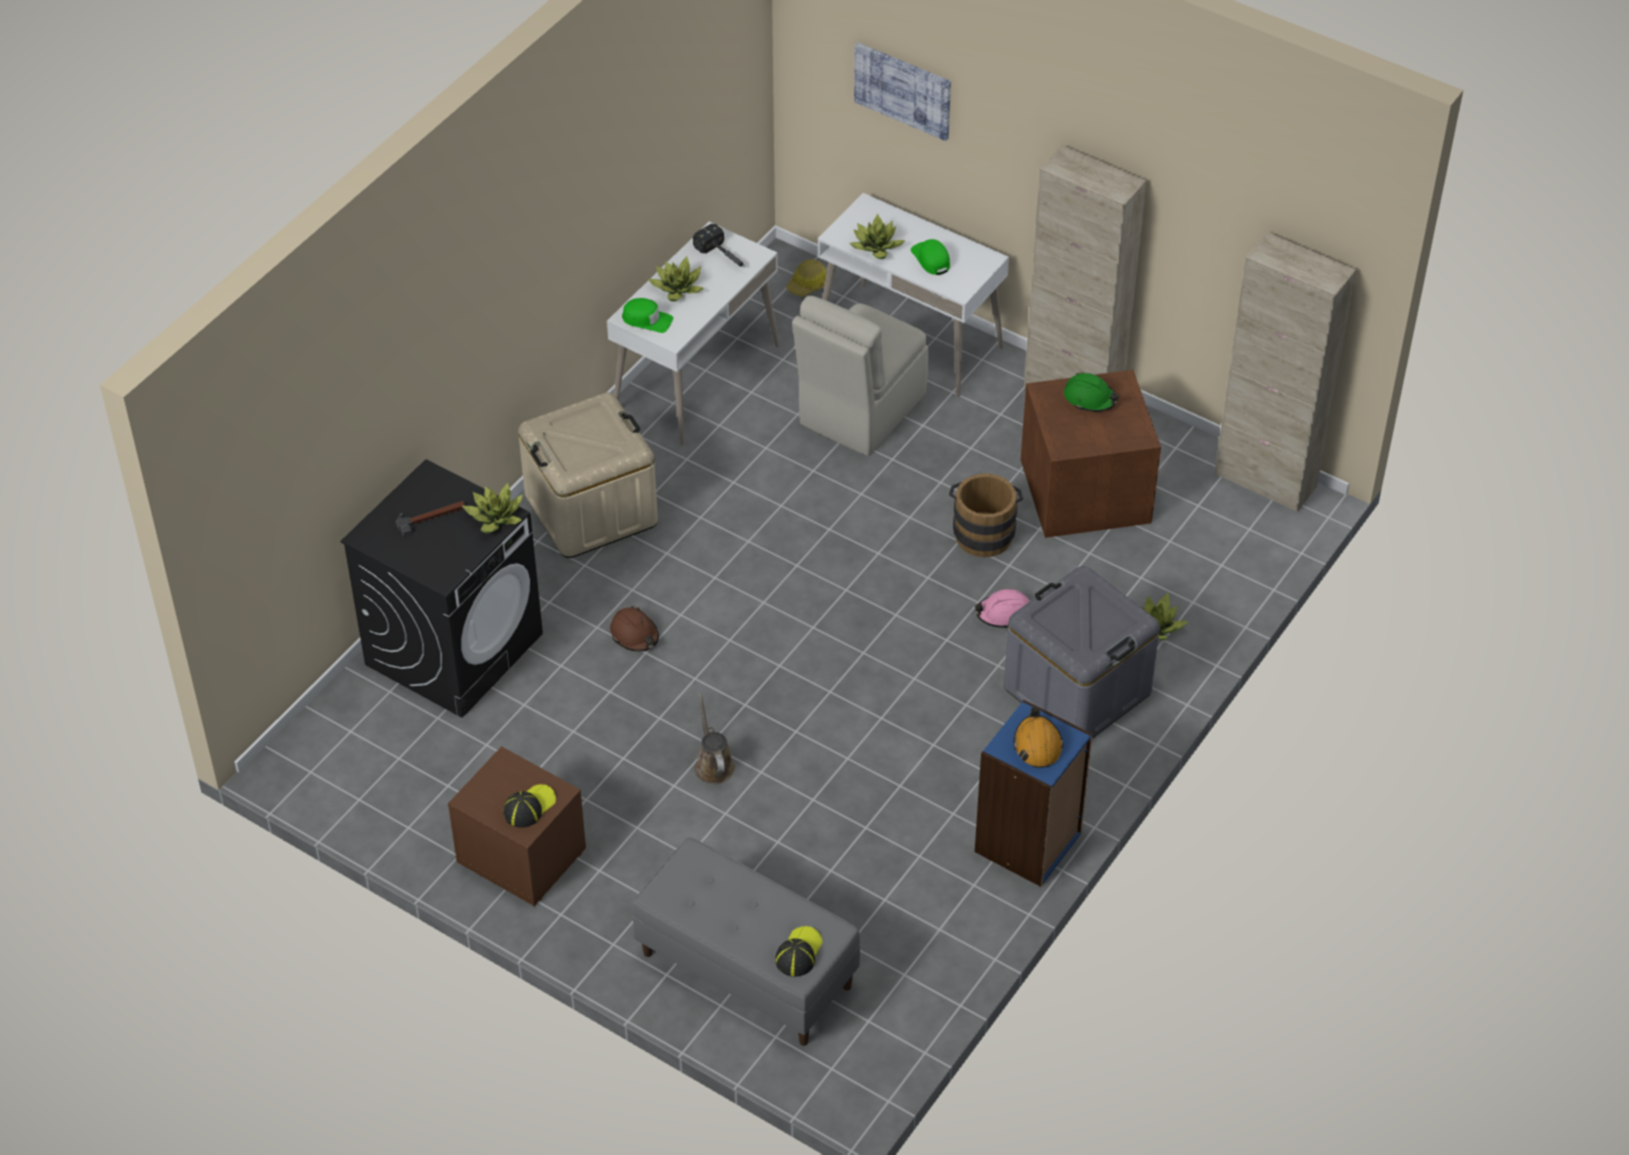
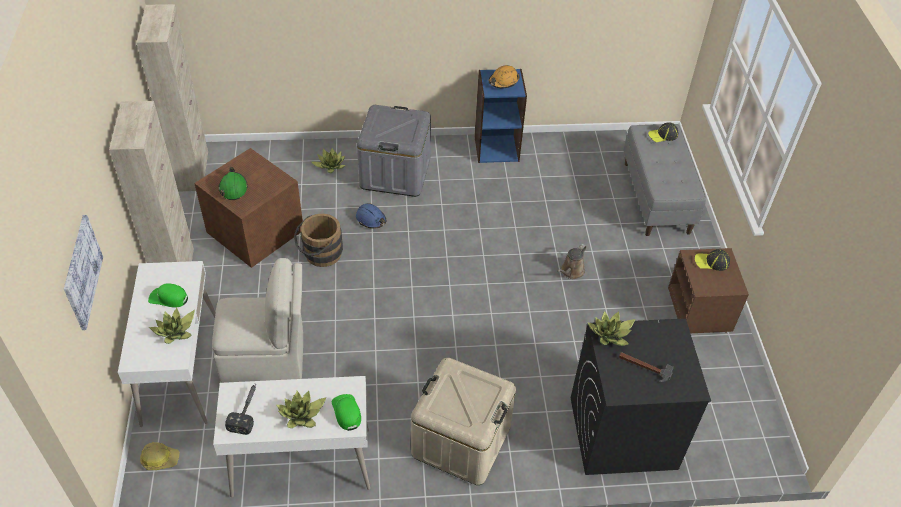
camera: 130 degrees left, 0 degrees up
(634, 635) = (528, 355): brown hard hat -> none
(931, 259) = (168, 298): green cap -> green cap turned 75 degrees clockwise
(1003, 613) = (371, 219): pink hard hat -> blue hard hat

